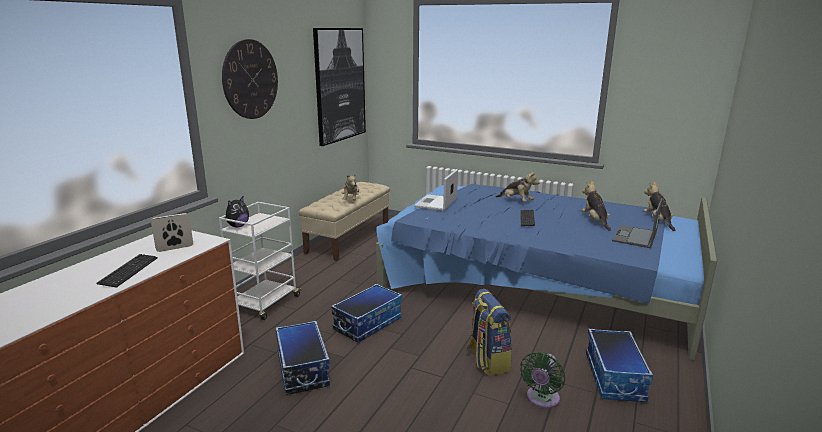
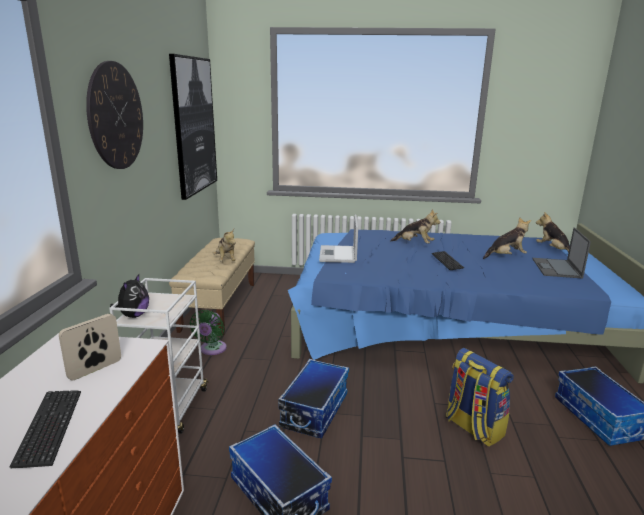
camera: 20 degrees left, 0 degrees up
(541, 399) = (559, 462): green fan -> green fan (212, 350)
(595, 221) = (506, 256): plush toy -> plush toy turned 105 degrees clockwise

